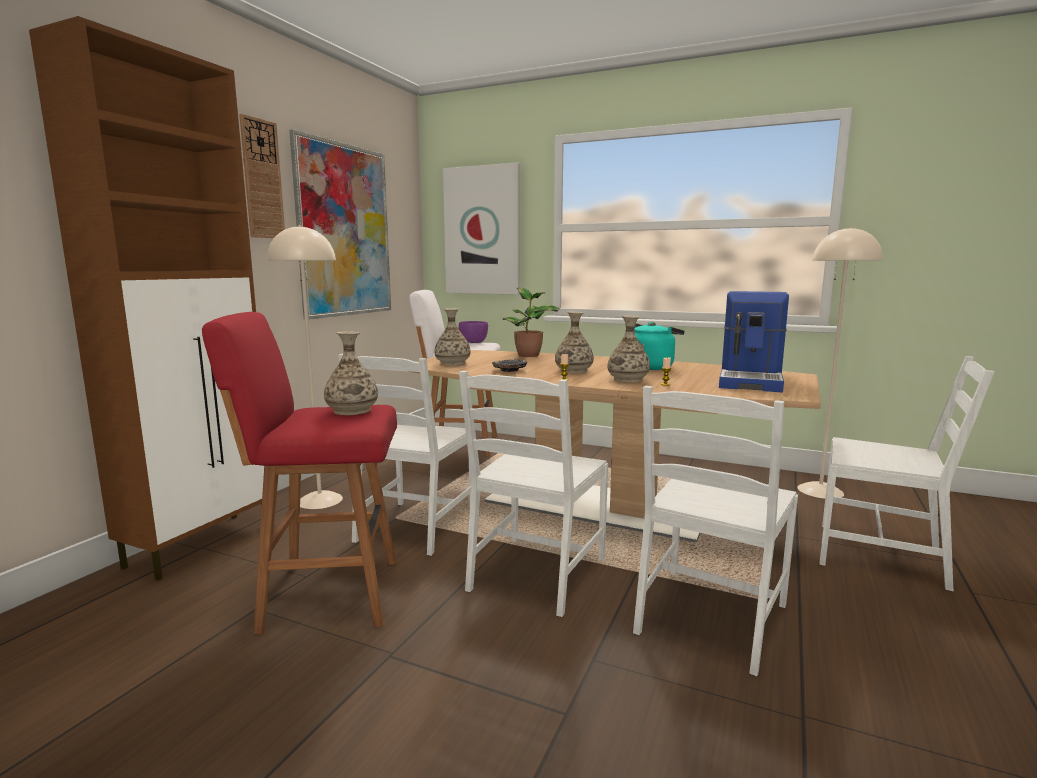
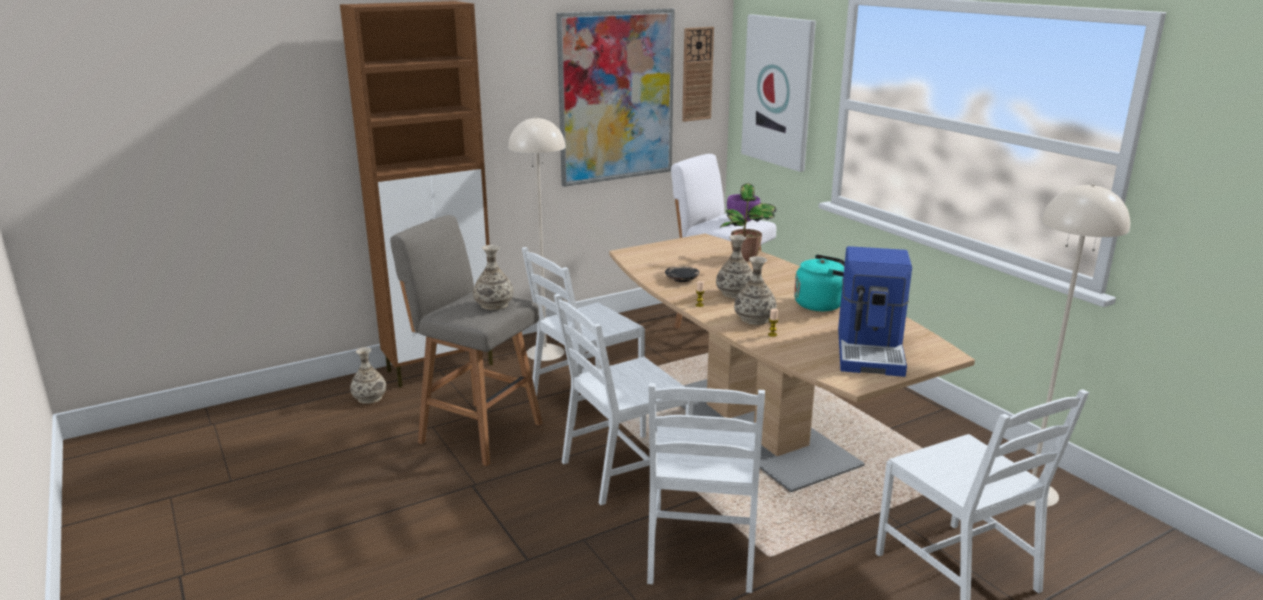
camera: 35 degrees right, 10 degrees up
(262, 179) = (524, 65): wall clock -> wall clock (697, 74)
(326, 594) = (477, 431): red stool -> grey stool
(453, 363) = (654, 257): vase -> vase (369, 398)
(710, 618) = (703, 550): white chair -> white chair turned 60 degrees counterclockwise
(751, 380) = (871, 350): coffee machine -> coffee machine turned 45 degrees counterclockwise

